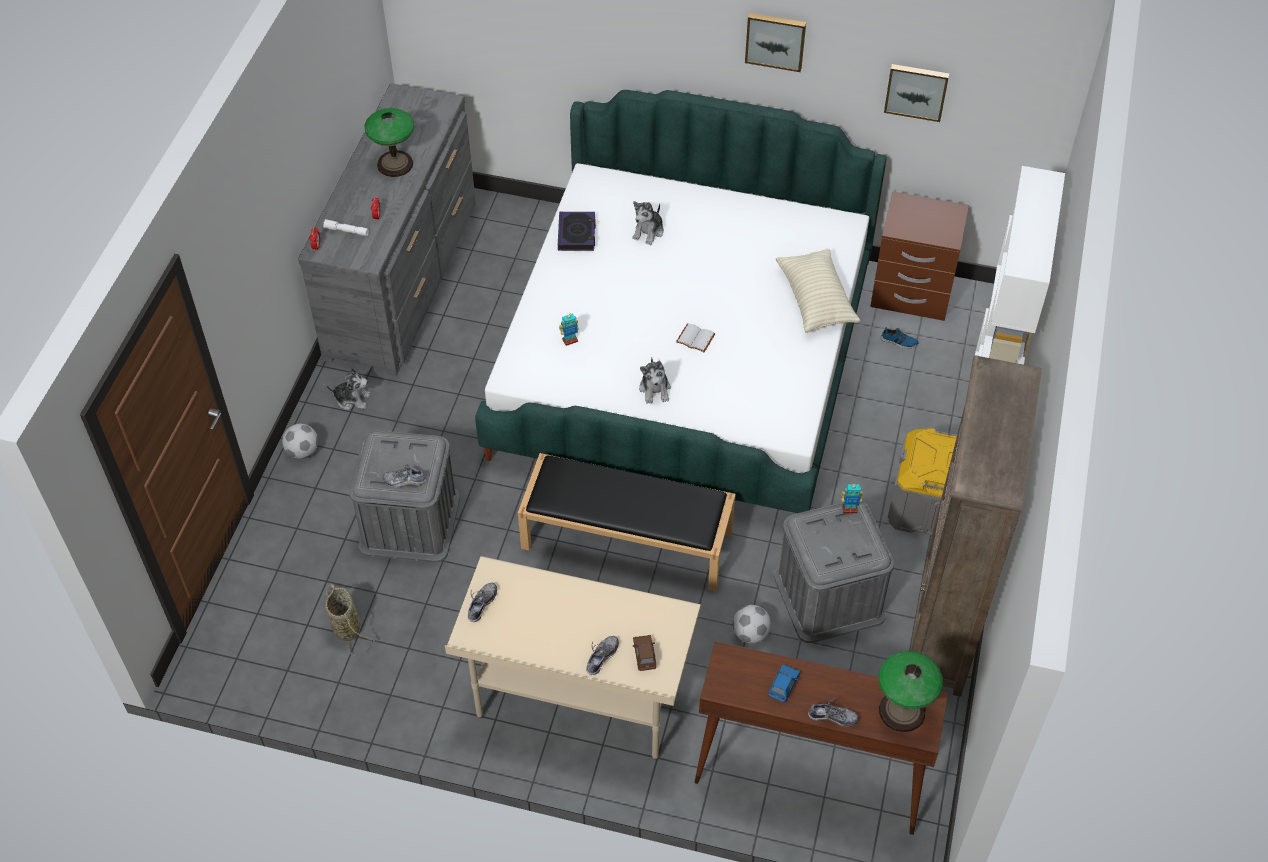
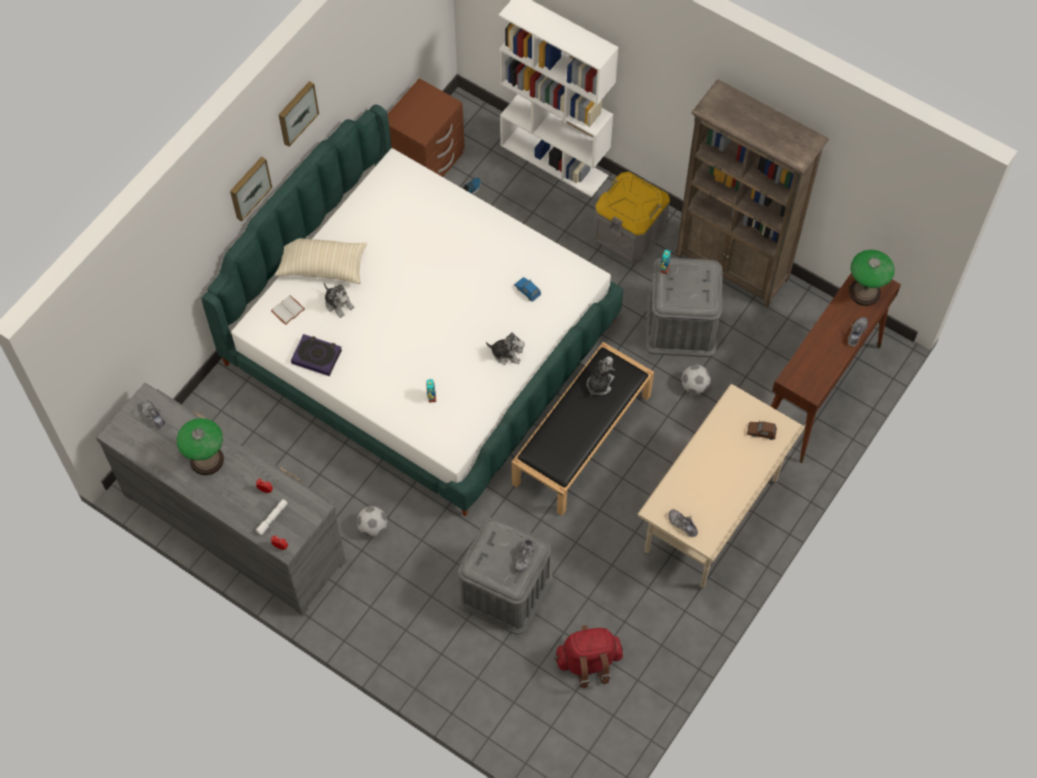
camera: 70 degrees left, 10 degrees up
(302, 451) = (398, 655): football -> football (373, 527)
(346, 627) = (588, 662): basket -> red backpack
(352, 399) = (357, 602): plush toy -> plush toy (599, 384)
(601, 657) = (754, 459): shoe -> shoe (154, 416)
(696, 338) = (467, 308): white book -> white book (287, 309)
(783, 685) = (823, 352): blue toy car -> blue toy car (527, 290)
(816, 300) = (464, 215): beige pillow -> beige pillow (322, 266)
(916, 91) = (374, 47): picture -> picture (249, 187)

